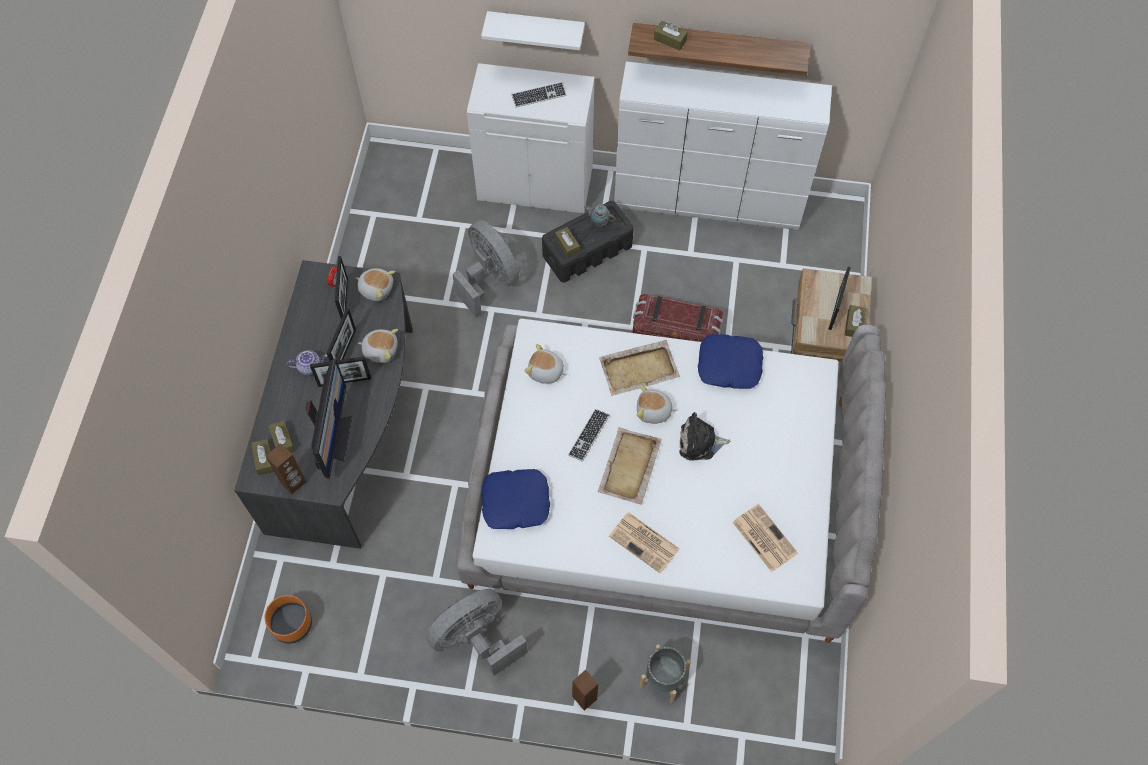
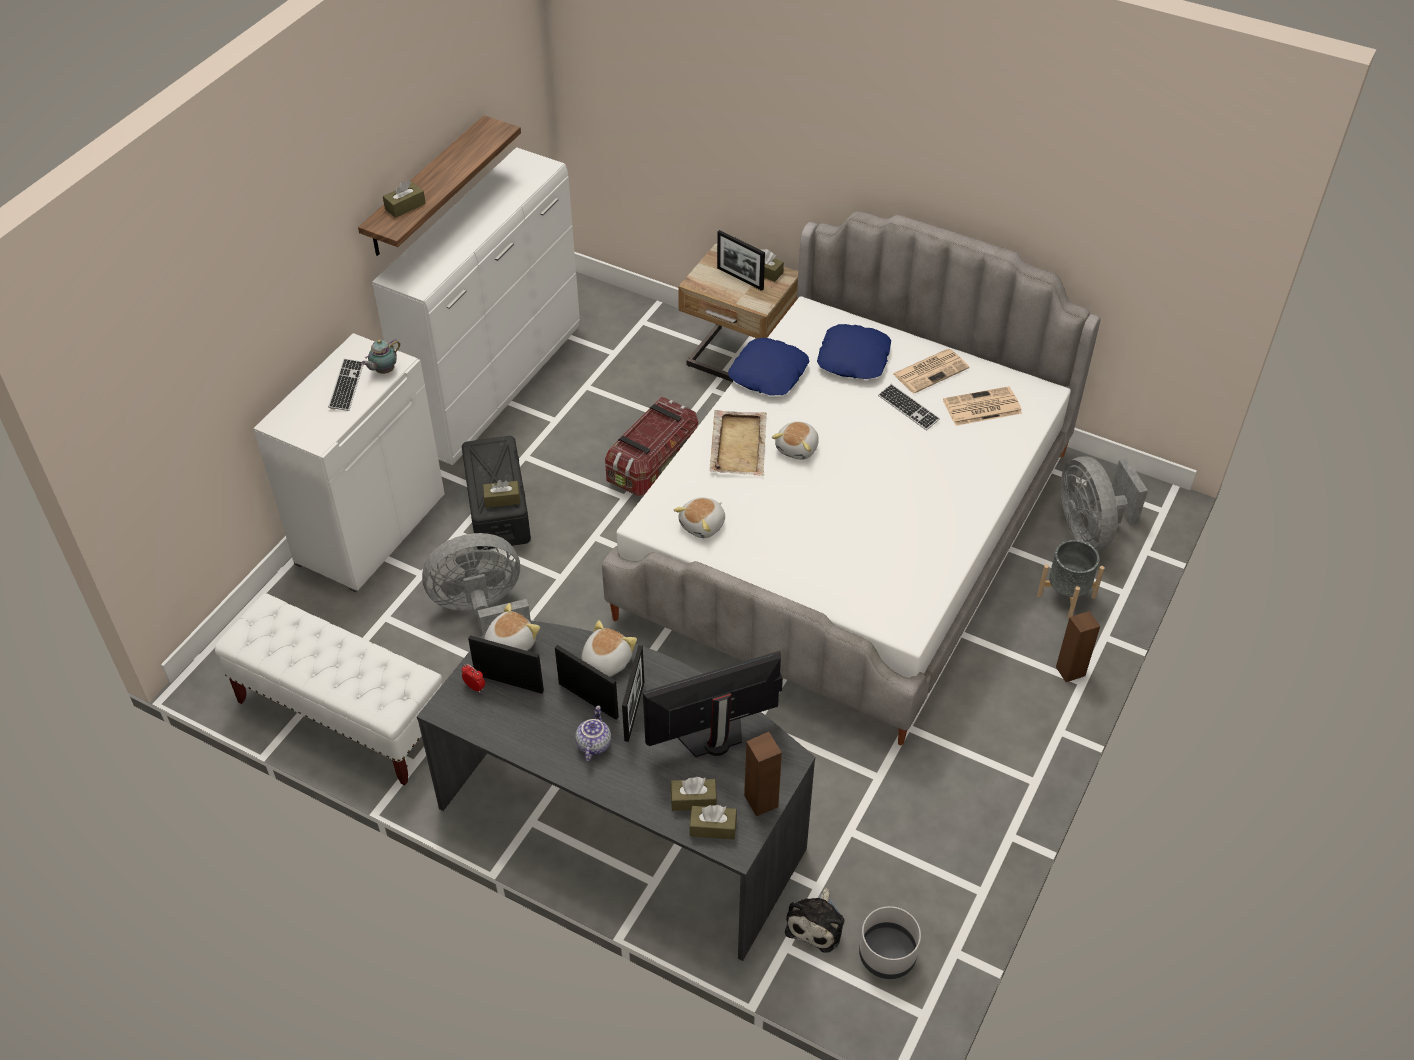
camera: 70 degrees left, 15 degrees down
(291, 624) = (887, 955): orange planter -> grey planter
(335, 438) = (714, 740): monitor -> monitor turned 45 degrees counterclockwise
(376, 236) = (342, 716): none -> white bench
(476, 638) = (968, 755): grey fan -> grey fan (1090, 529)
(515, 502) = (864, 597): blue pillow -> blue pillow (854, 359)
(536, 29) = (284, 324): white shelf -> none
(589, 435) = (804, 510): keyboard -> keyboard (908, 408)
(599, 222) = (487, 462): teapot -> teapot (383, 371)
(629, 467) = (859, 487): beige tray -> none
(645, 543) = (955, 499): newspaper -> newspaper (931, 370)
(700, 442) = (852, 423): plush toy -> plush toy (817, 923)

